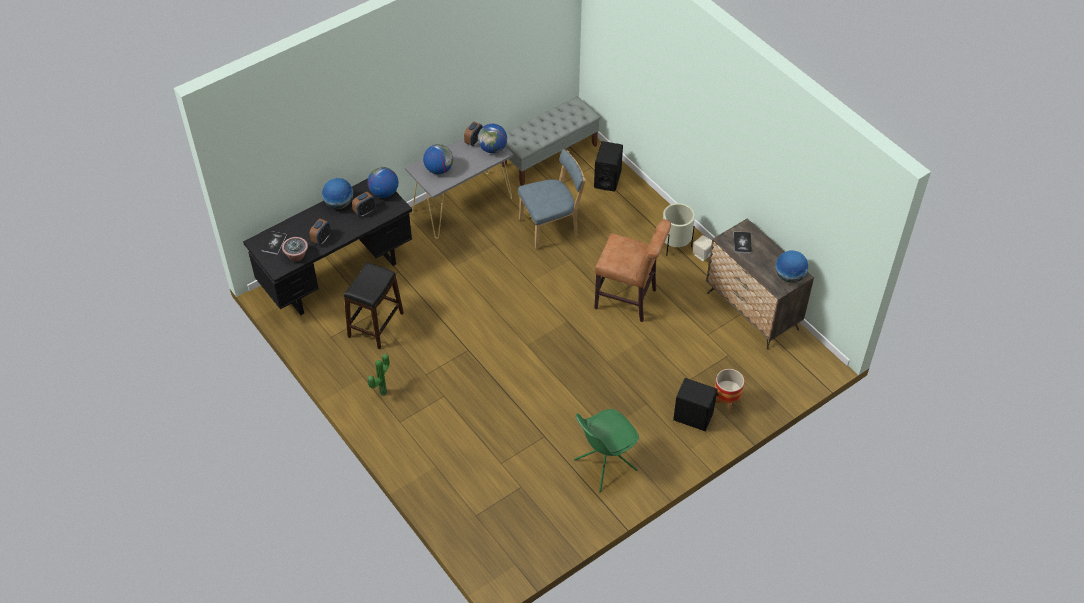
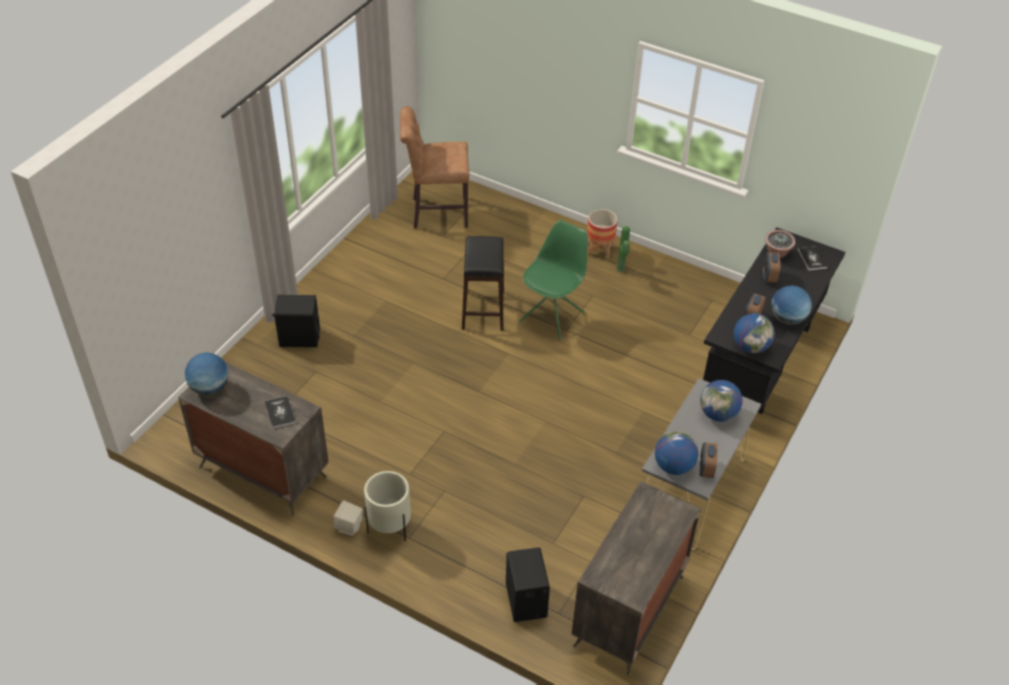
camera: 155 degrees right, 5 degrees down
(376, 325) = (677, 324): black stool -> black stool (482, 310)
(549, 155) = (628, 611): grey bench -> dresser
(551, 227) = (561, 499): blue chair -> none
(604, 465) = (373, 272): green chair -> green chair (553, 316)
(629, 300) = (419, 437): brown chair -> brown chair (436, 212)
(725, 403) = (268, 360): planter -> planter (599, 250)

